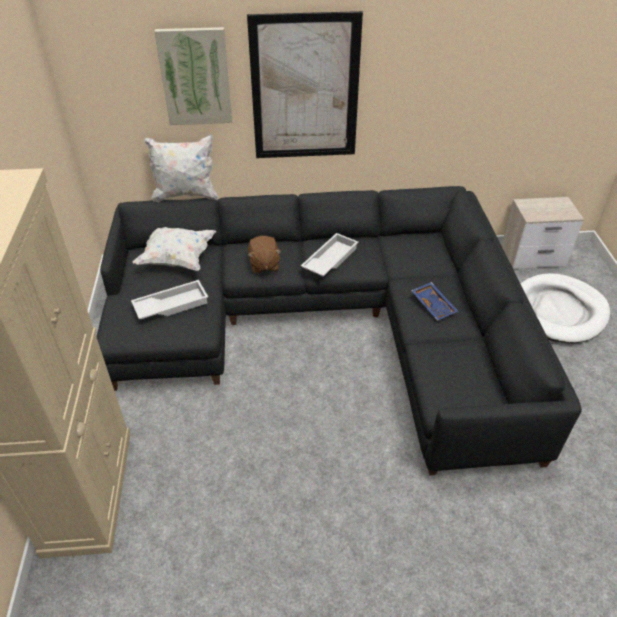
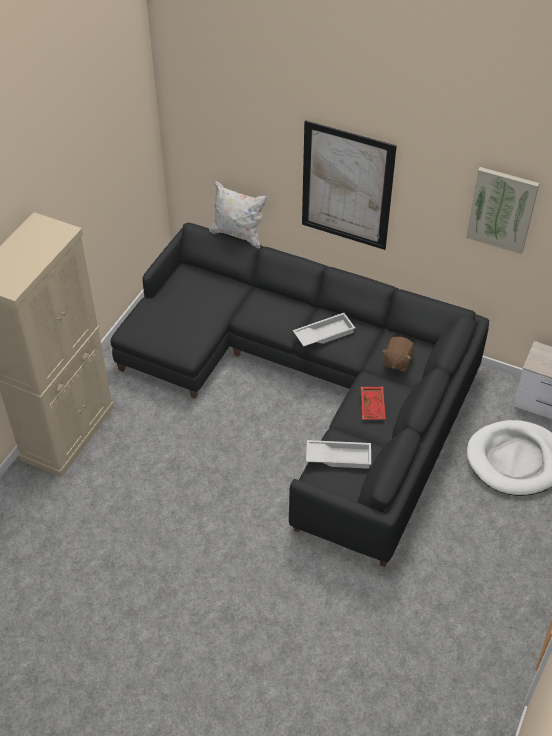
camera: 30 degrees right, 5 degrees up
(171, 304) = (180, 323): white tray -> white tray (339, 456)
(177, 259) = (209, 286): white pillow -> none
(195, 77) = (261, 150): picture -> picture (502, 209)
(264, 265) = (270, 317): brown plush toy -> brown plush toy (397, 362)
(434, 305) = (373, 406): blue tray -> red tray

